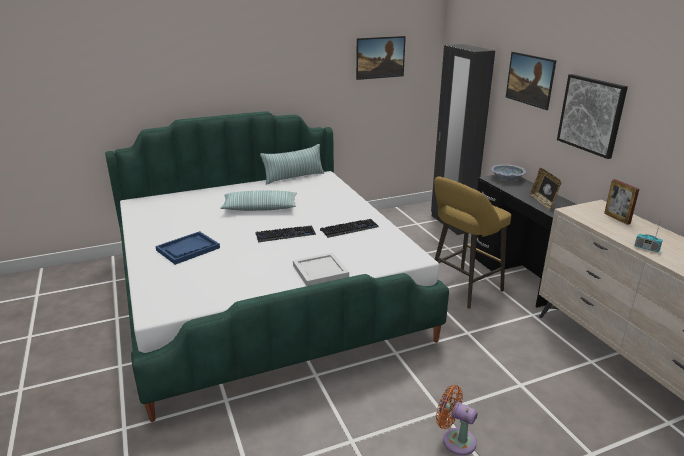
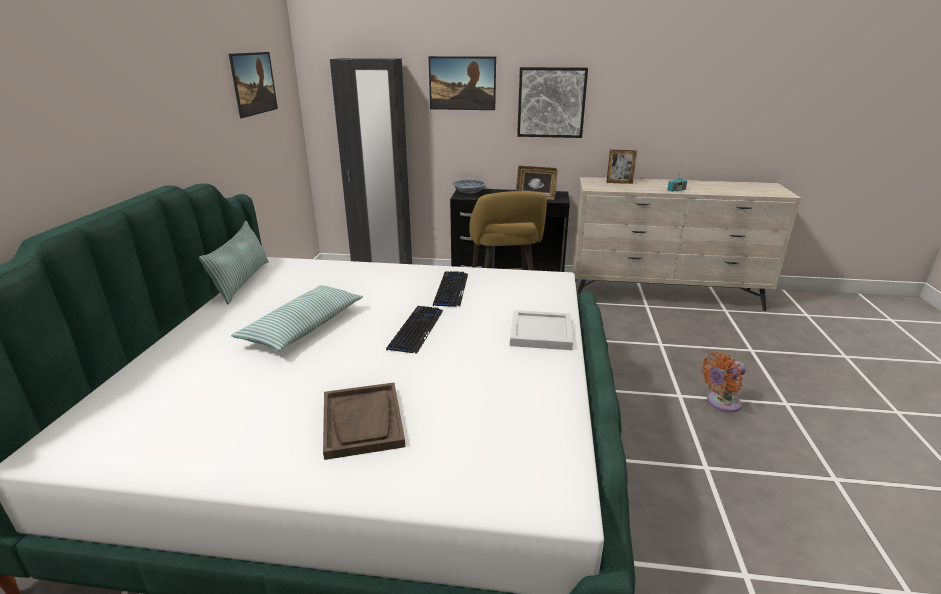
camera: 60 degrees left, 0 degrees up
(188, 249) = (363, 421): blue tray -> brown tray

